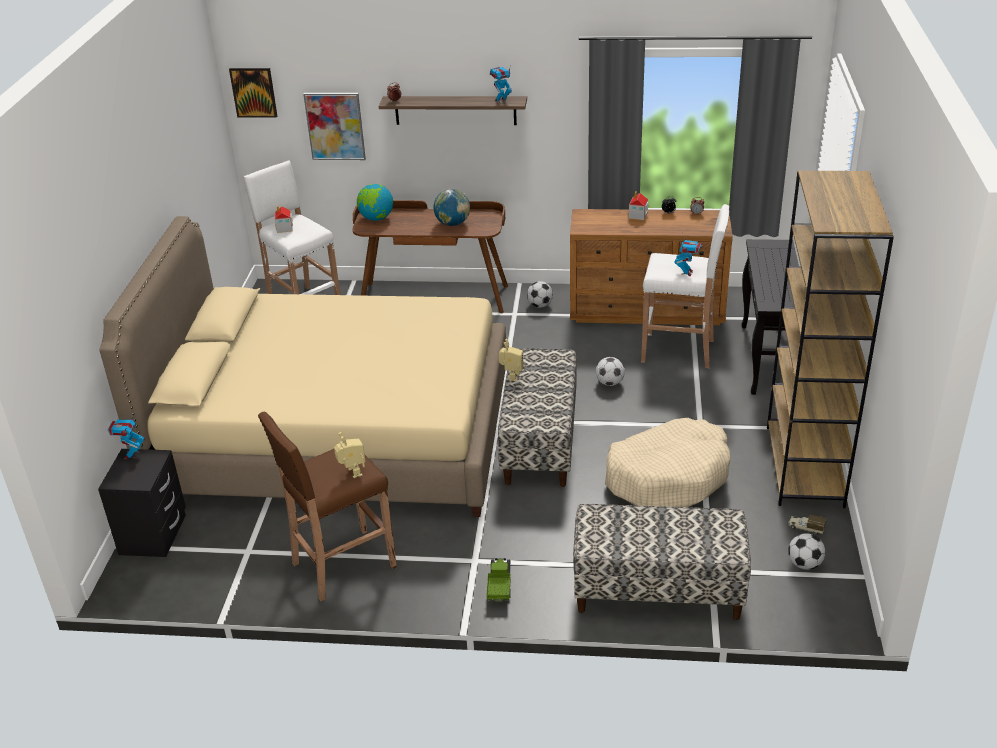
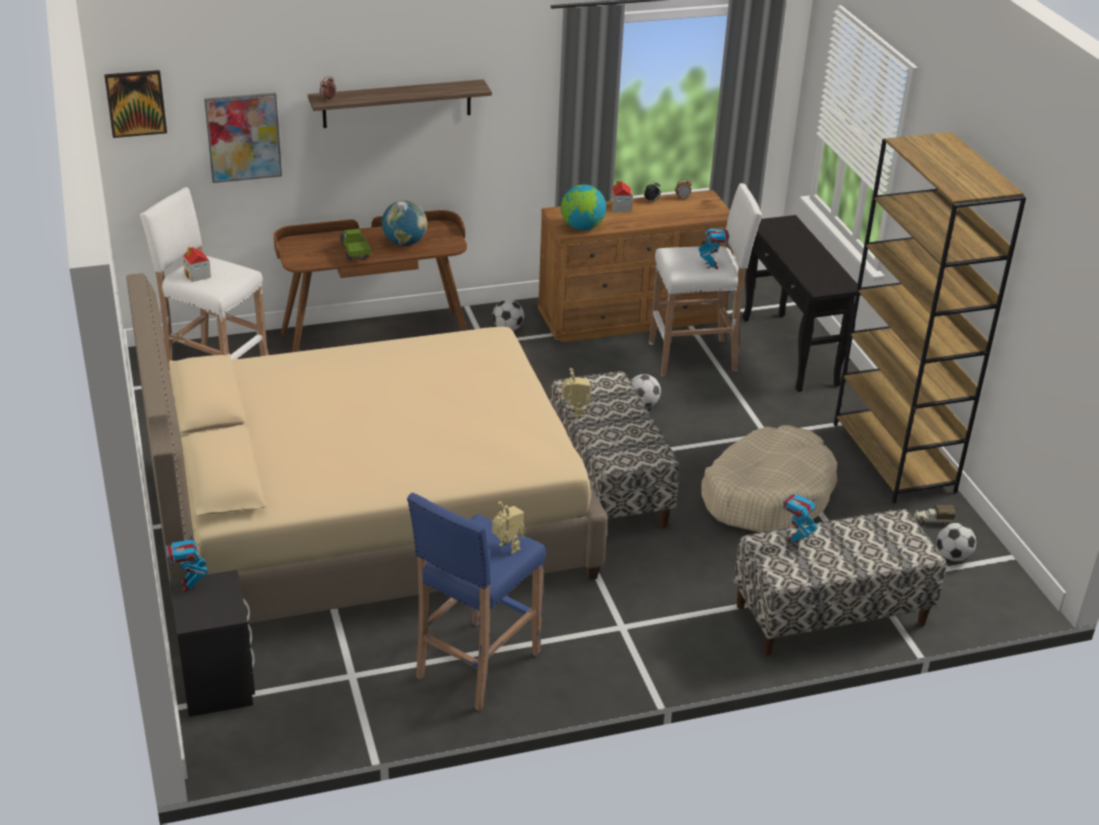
camera: 25 degrees left, 0 degrees up
(341, 566) = (476, 666): brown stool -> blue stool
(376, 218) = (304, 248): globe -> globe (582, 227)
(499, 586) = (666, 648): toy truck -> toy truck (354, 252)
(501, 101) = (459, 87): toy robot -> toy robot (795, 539)

